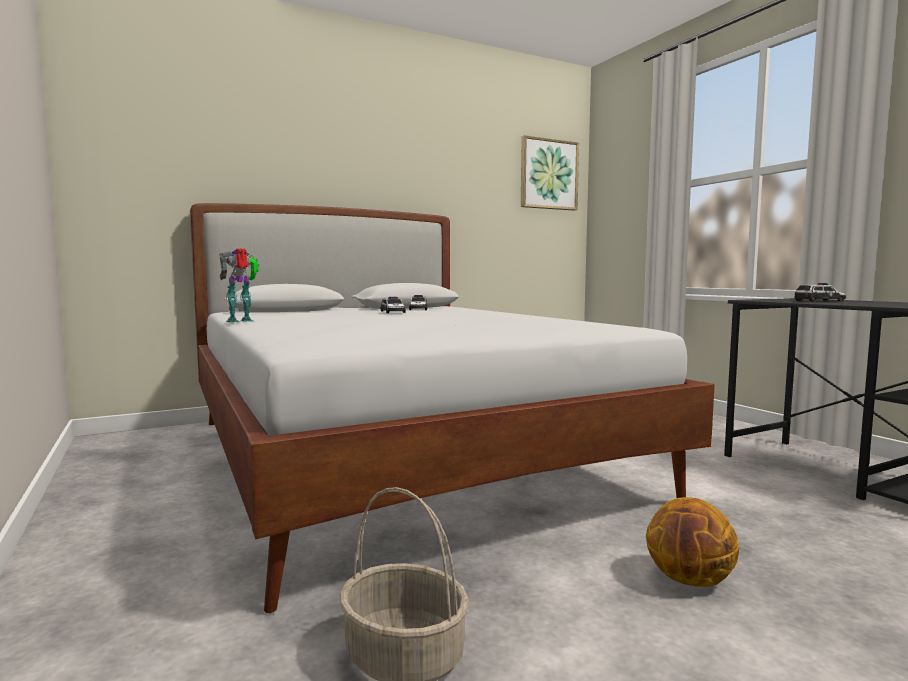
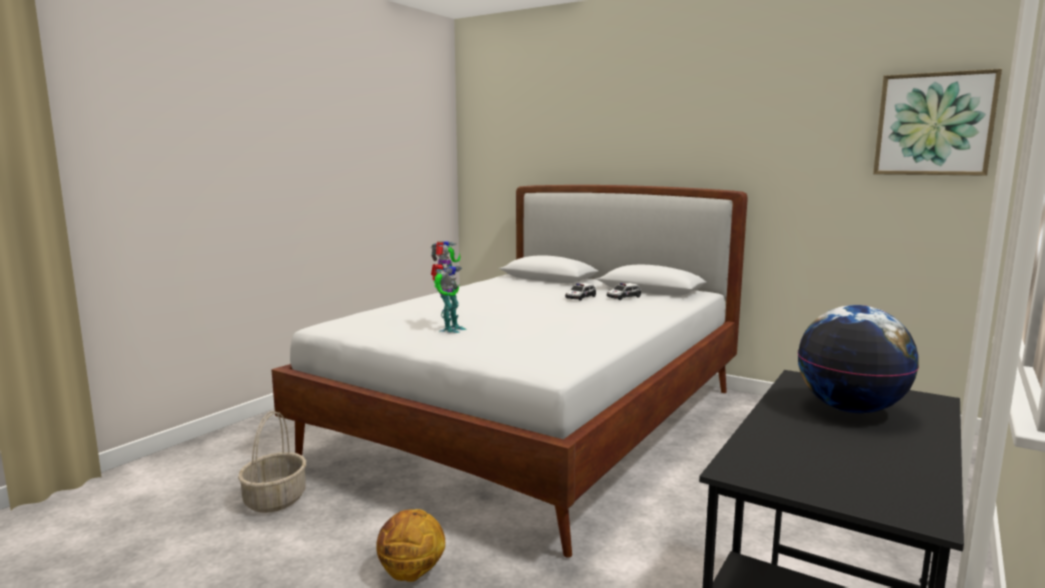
camera: 60 degrees right, 5 degrees up
(447, 328) = (449, 329): none -> toy robot
(820, 301) = (850, 409): toy car -> globe

